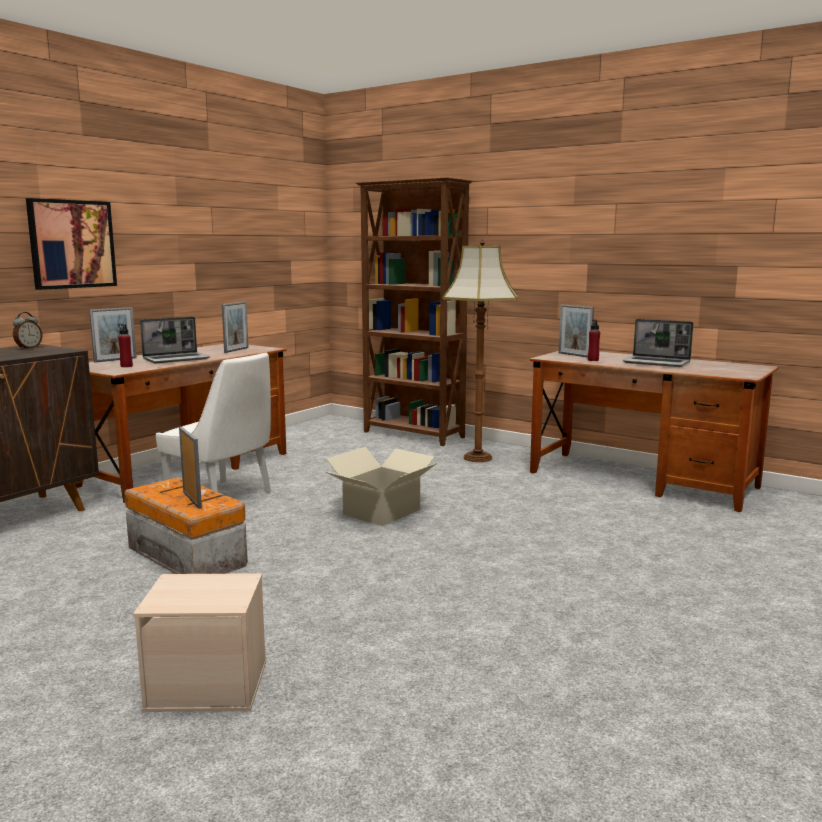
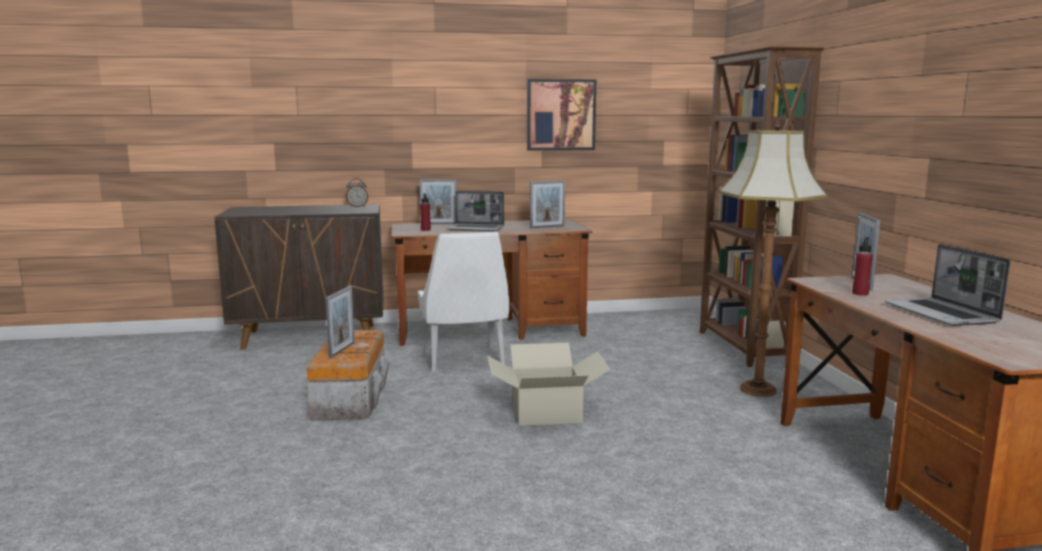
camera: 45 degrees right, 0 degrees up
(72, 244) = (416, 124): picture -> picture (560, 115)
(209, 685) = (174, 492): beige storage box -> none

